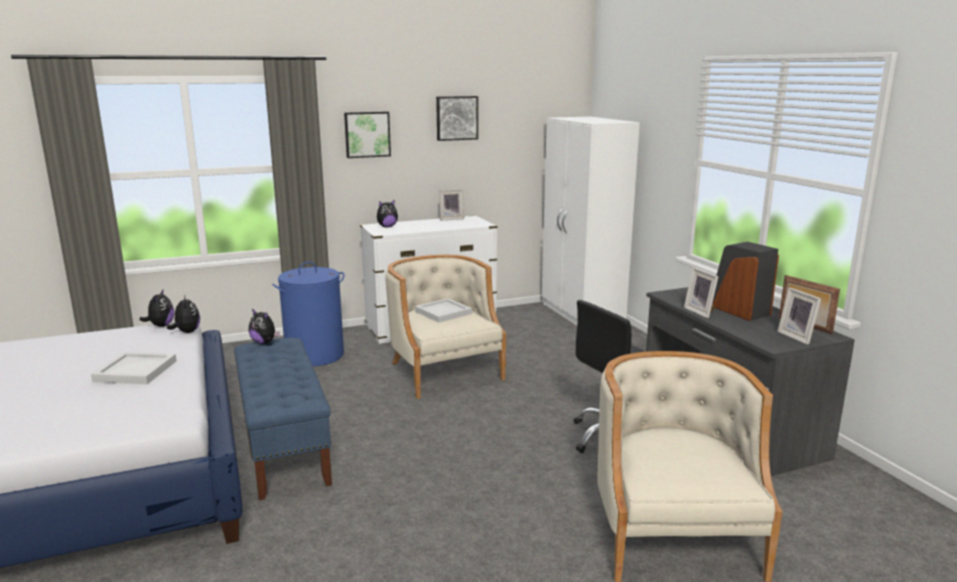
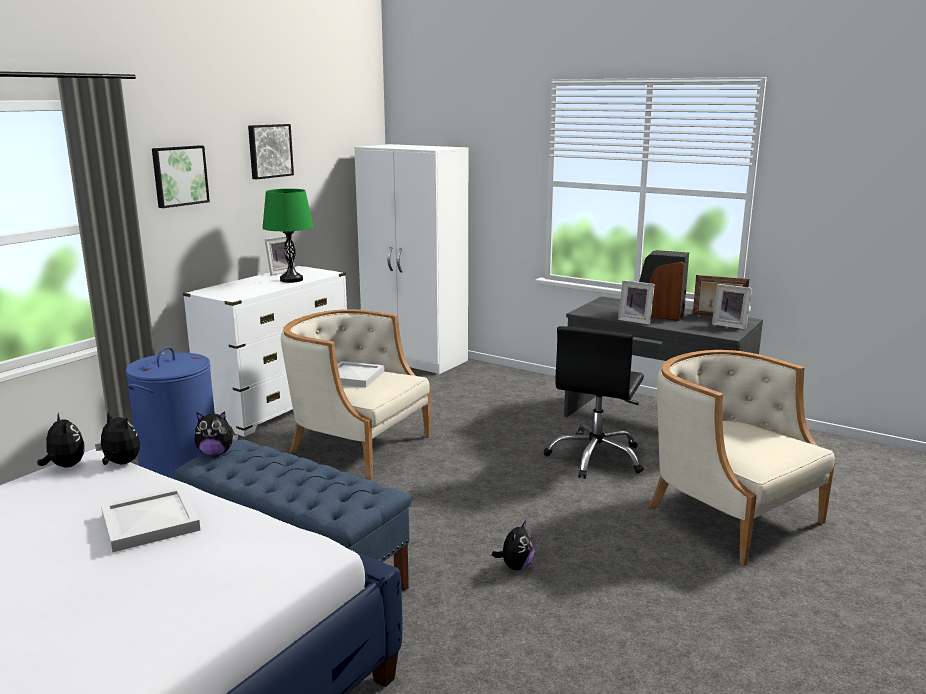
camera: 35 degrees left, 0 degrees up
(387, 227) = (224, 290): plush toy -> plush toy (515, 566)
(446, 226) = (291, 280): none -> green table lamp

